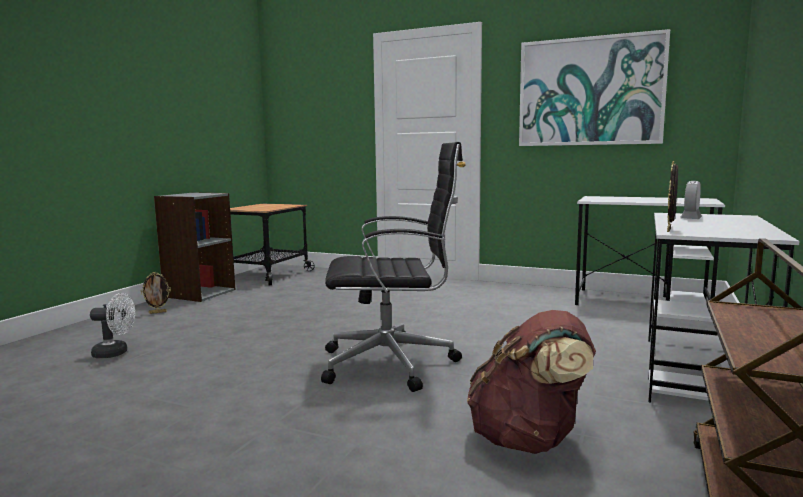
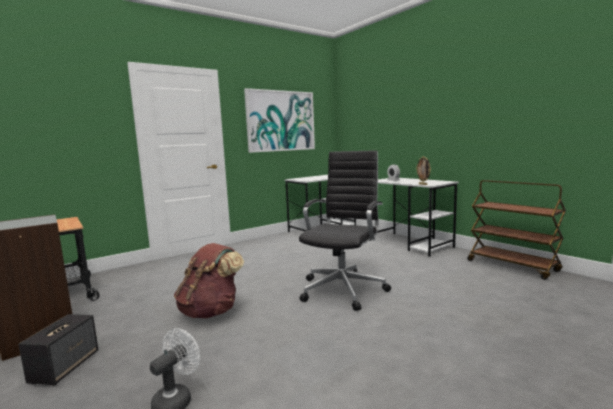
camera: 60 degrees left, 0 degrees up
(158, 312) = (65, 367): picture frame -> speaker
(529, 439) = (453, 281): brown backpack -> brown backpack (211, 311)

